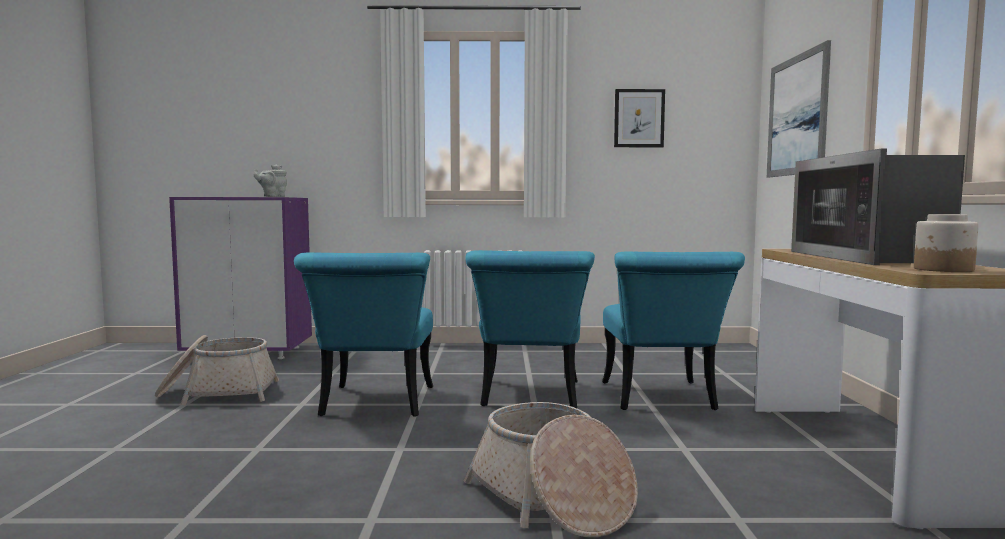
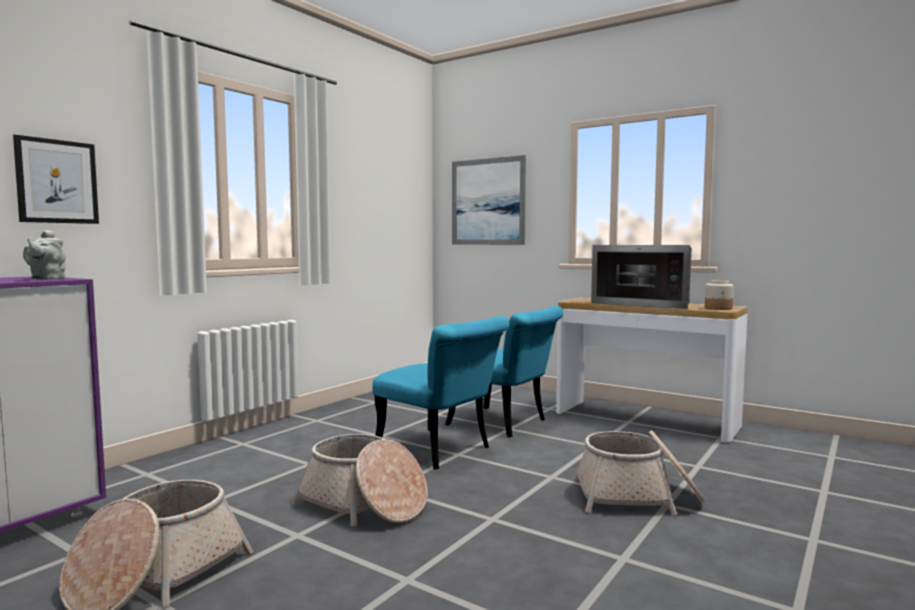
camera: 55 degrees left, 0 degrees up
(375, 405) = (364, 504): turquoise chair -> basket
(639, 118) = (368, 191): picture -> picture (57, 181)

